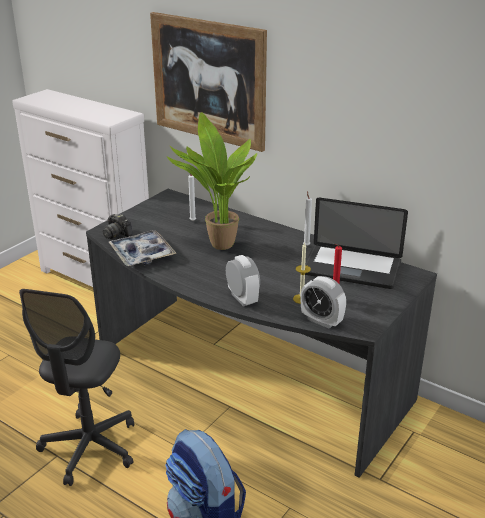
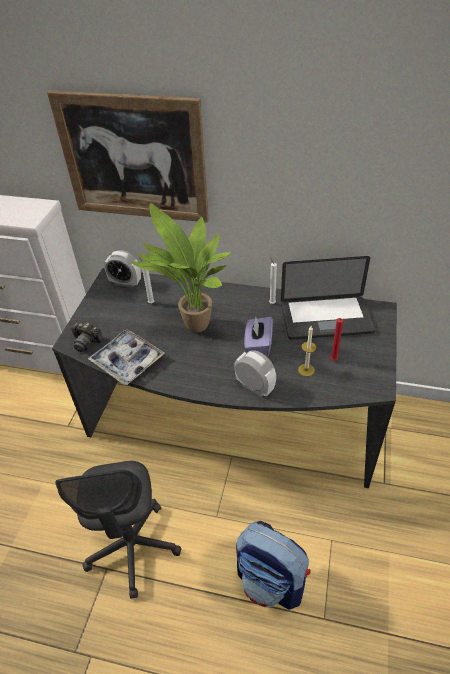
camera: 20 degrees left, 15 degrees up
(269, 271) = (258, 345): none -> purple tissue box
(321, 321) = (338, 390): alarm clock -> alarm clock (125, 283)

